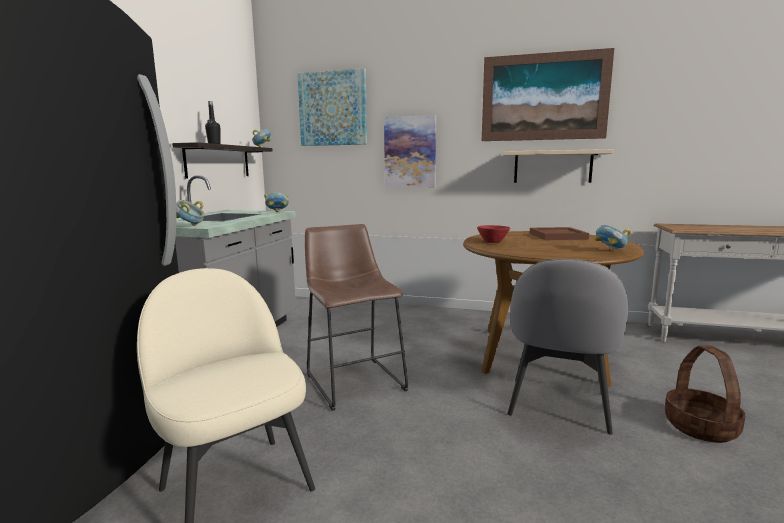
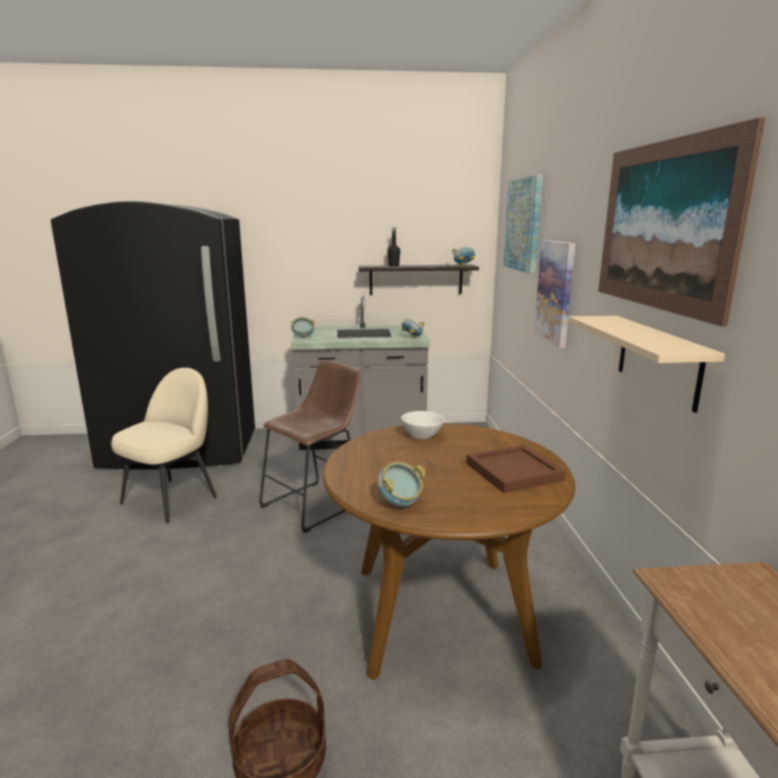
camera: 70 degrees right, 5 degrees up
(493, 242) = (422, 437): red bowl -> white bowl
(558, 406) = (301, 629): grey chair -> none

